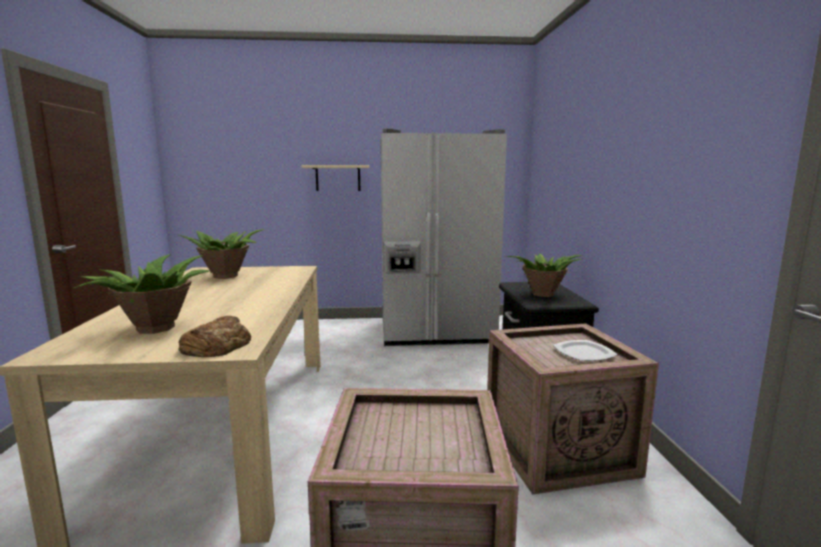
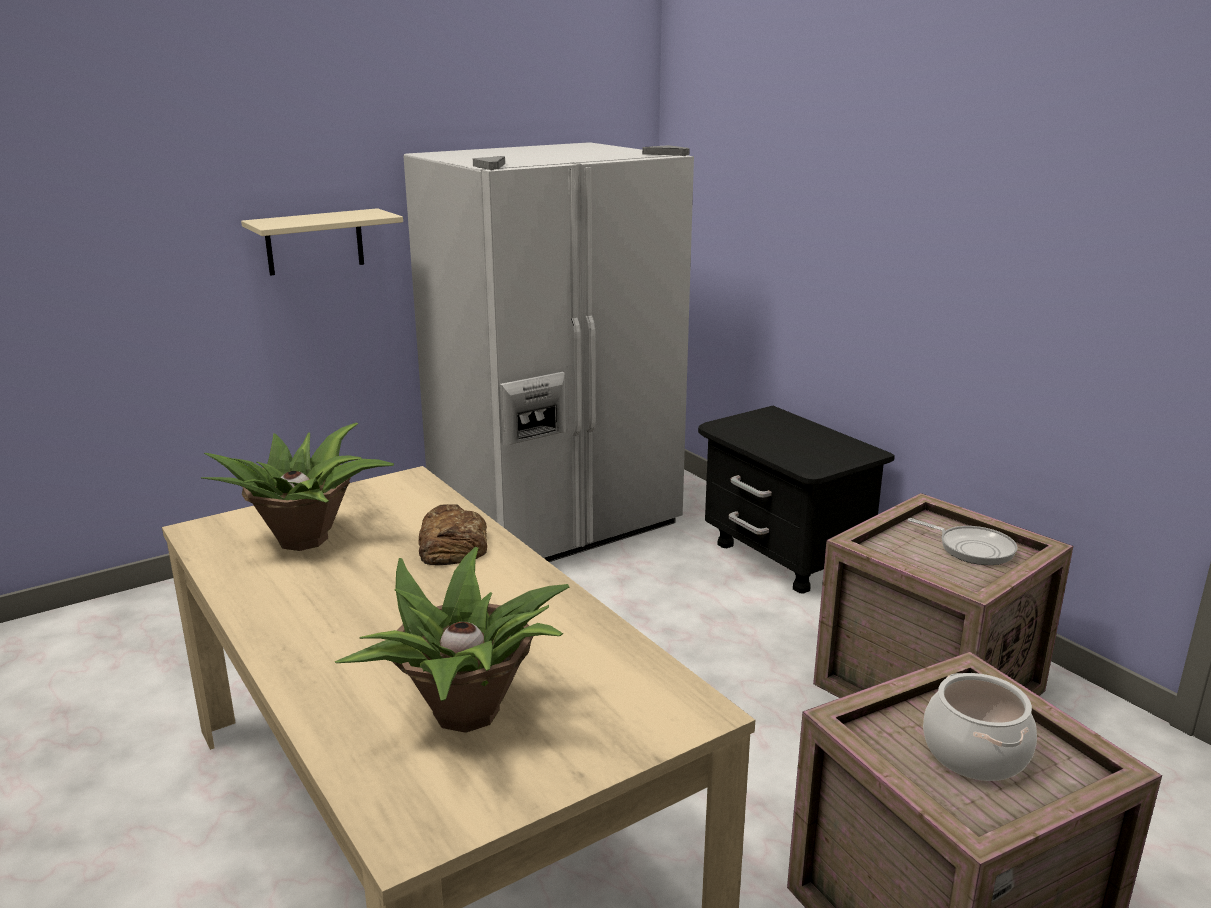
camera: 30 degrees left, 10 degrees up
(217, 345) = (647, 713): bread -> bread (452, 545)
(415, 436) = (975, 753): none -> cooking pot
(541, 294) = (793, 441): potted plant -> none
(584, 352) = (972, 548): plate -> frying pan

